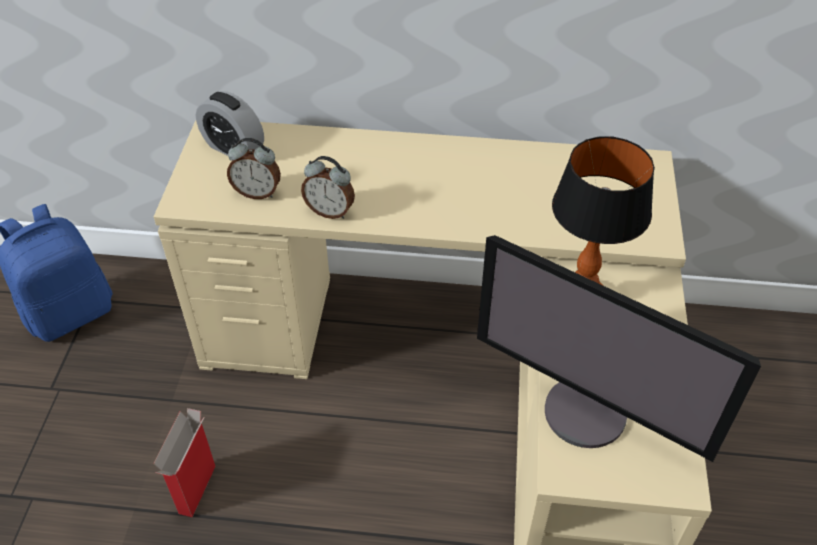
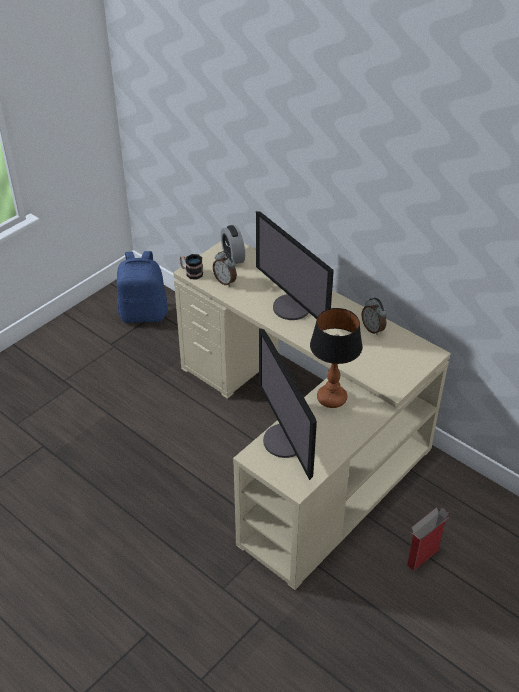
camera: 35 degrees right, 5 degrees down
(187, 204) = (191, 273): none -> mug
(197, 490) = (139, 420): cardboard box -> cardboard box (422, 558)
(330, 211) = (249, 304): alarm clock -> alarm clock (373, 329)
(401, 186) = (293, 307): none -> monitor

